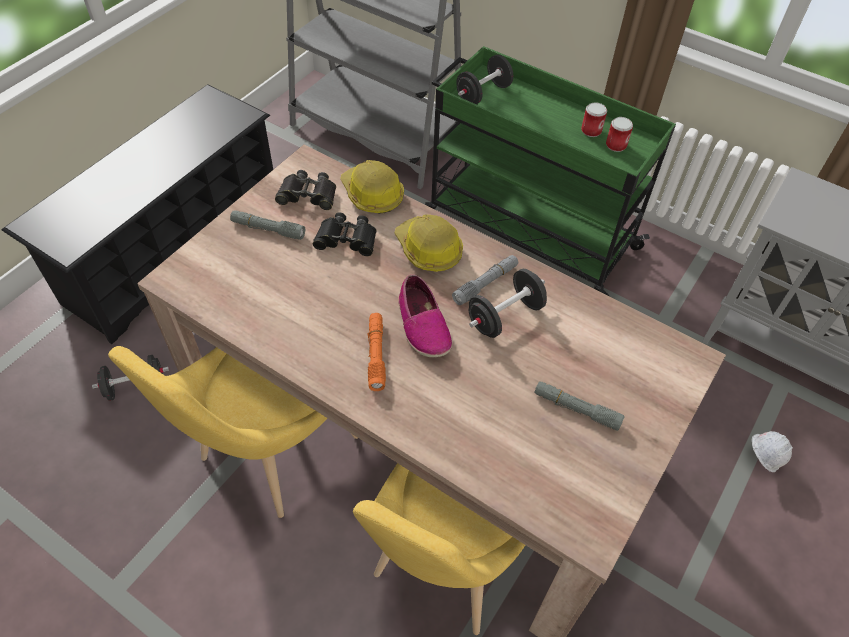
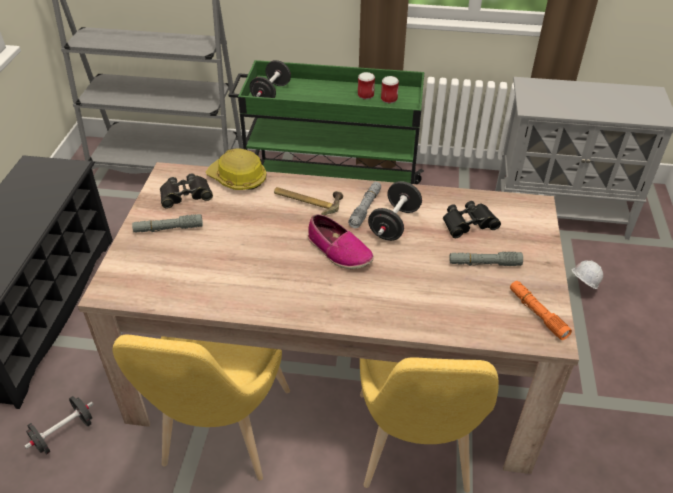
camera: 25 degrees left, 10 degrees down
(346, 239) = (239, 215): black binoculars -> black binoculars (468, 224)
(376, 355) = (317, 283): orange flashlight -> orange flashlight (537, 313)
(428, 250) = (307, 201): hard hat -> hammer

